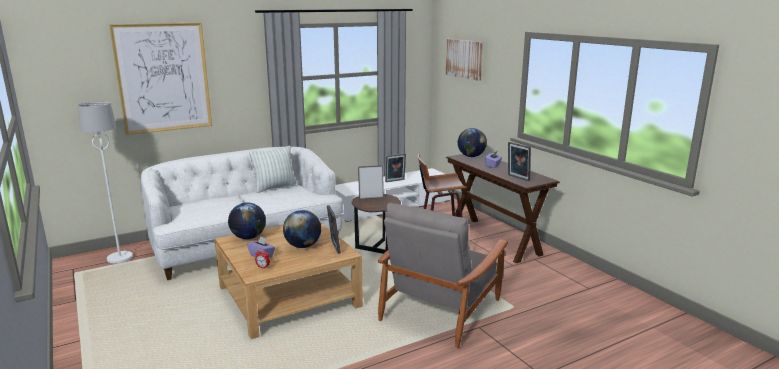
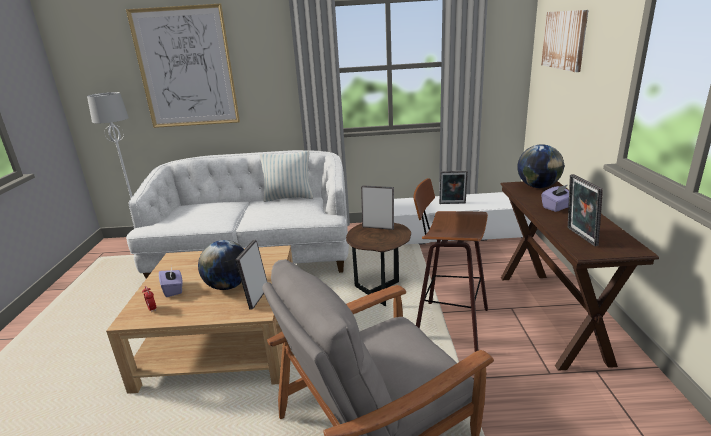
camera: 30 degrees right, 5 degrees up
(248, 237) = (194, 259): globe -> none

